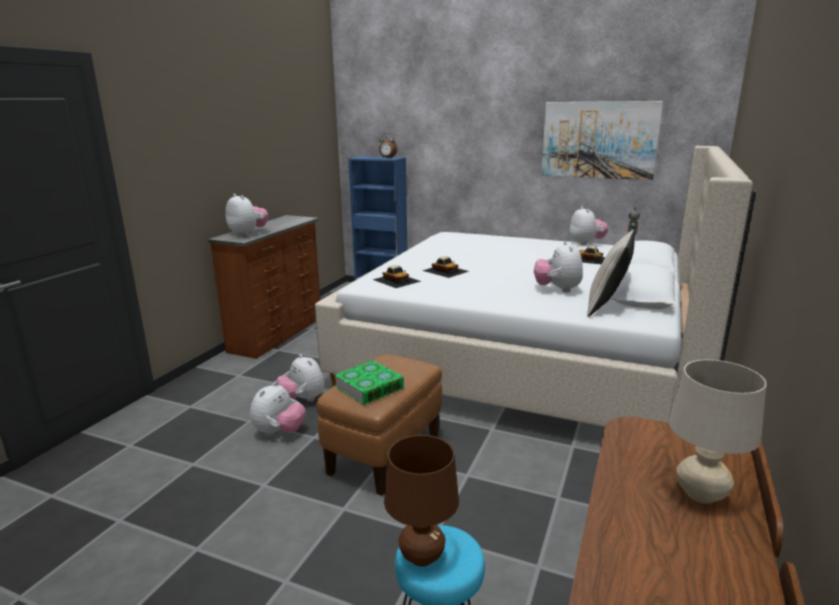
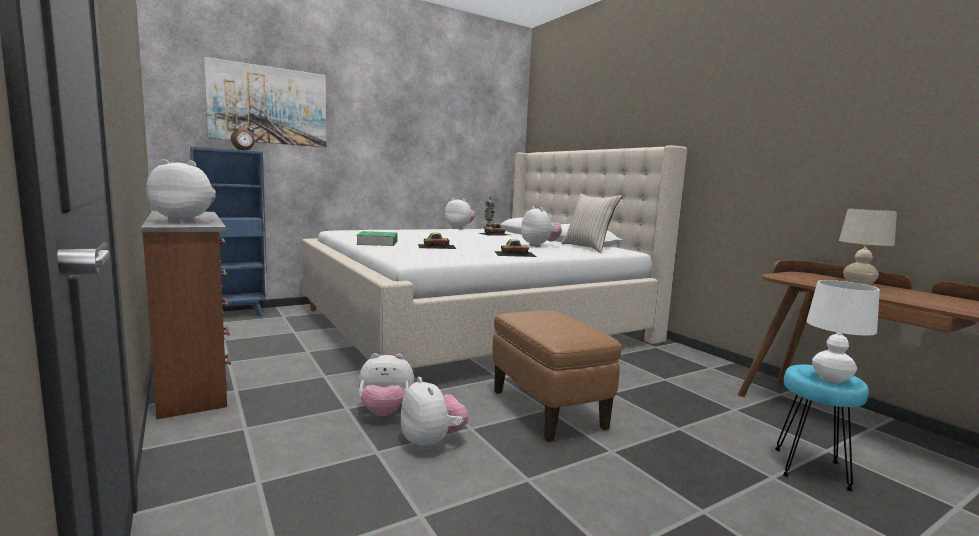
camera: 55 degrees left, 10 degrees down
(369, 387) = (567, 329): book -> book (377, 243)
(396, 280) = (426, 254): toy car -> toy car (514, 253)
(422, 556) = (831, 379): brown table lamp -> white table lamp
(557, 289) = (539, 246): plush toy -> plush toy turned 150 degrees counterclockwise
(599, 140) = (447, 146): picture -> picture (268, 105)

